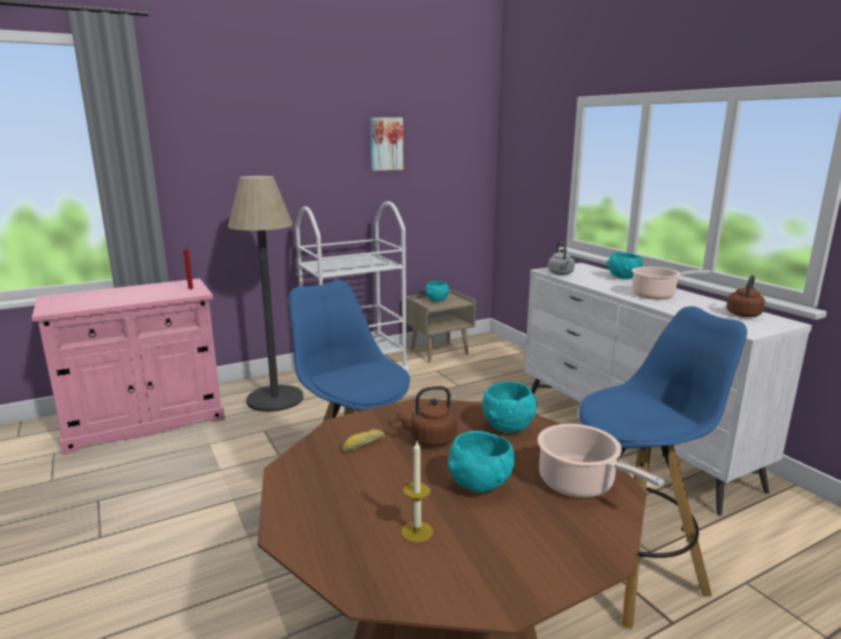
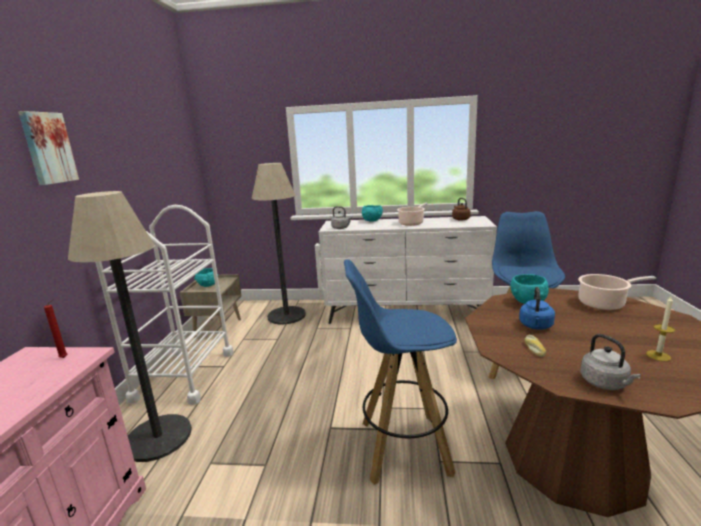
camera: 55 degrees left, 0 degrees up
(306, 494) = (605, 383): none -> grey kettle
(386, 144) = (137, 152): picture -> picture (47, 148)
(430, 440) = (535, 326): brown kettle -> blue kettle
(480, 485) = (601, 326): turquoise bowl -> none
(509, 371) = (286, 315): none -> floor lamp

